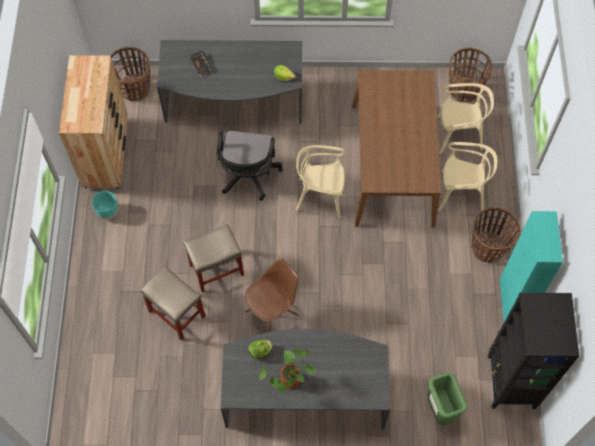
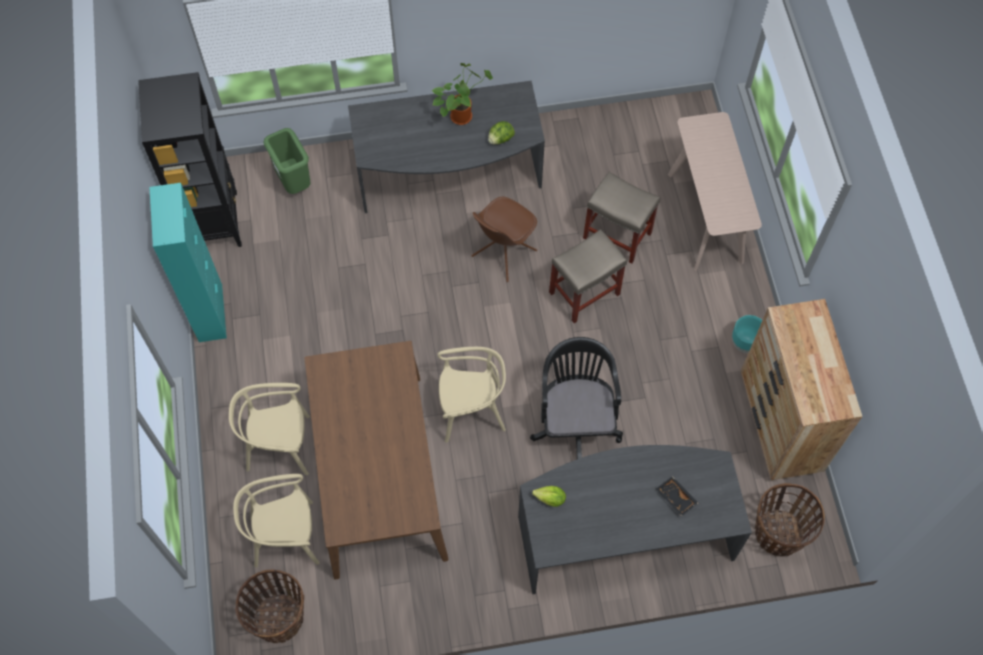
camera: 170 degrees right, 0 degrees up
(100, 317) = (705, 217): none -> beige console table
(488, 247) = (241, 376): basket -> none

